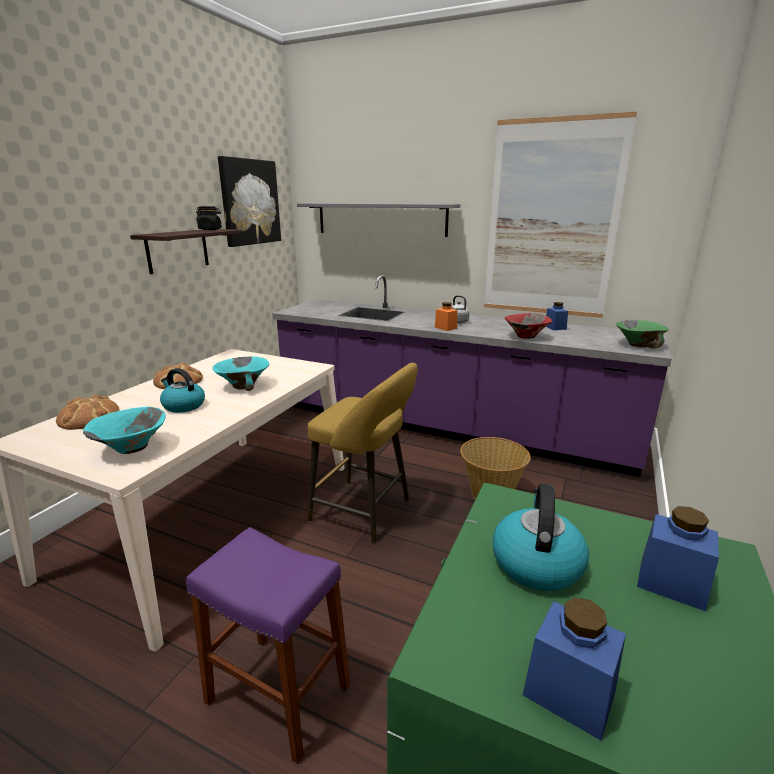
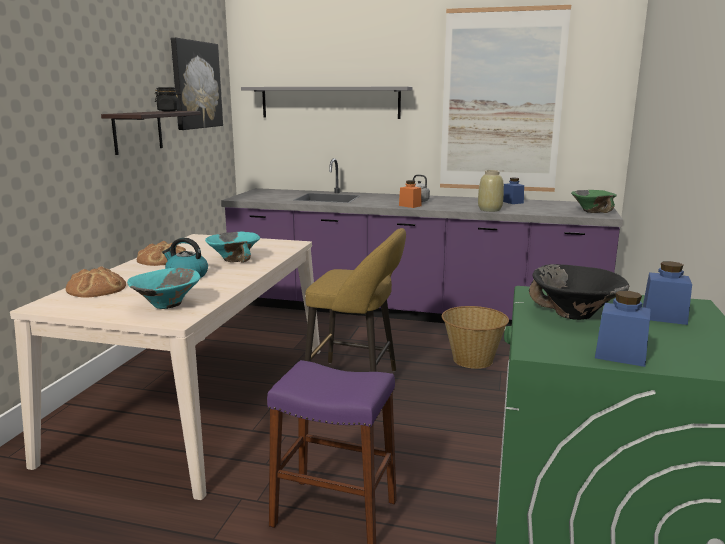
camera: 10 degrees left, 5 degrees down
(525, 337) = (489, 210): red bowl -> beige vase
(536, 562) = (574, 315): kettle -> black bowl

